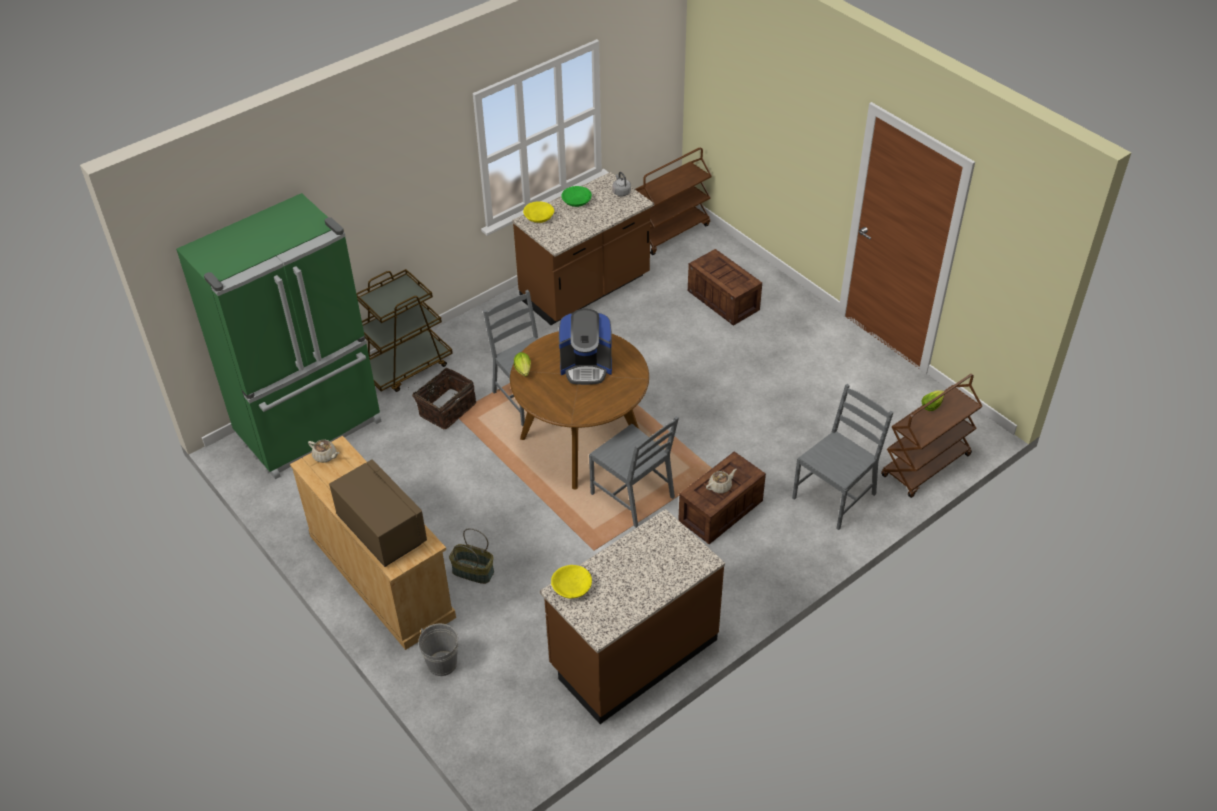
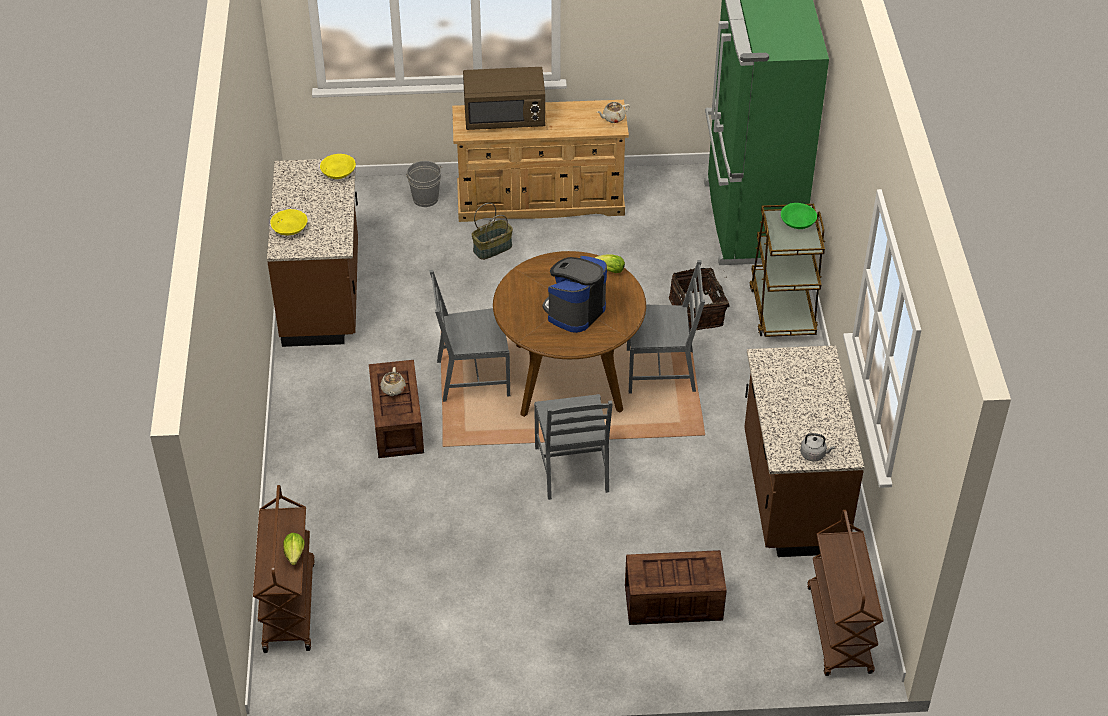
camera: 125 degrees right, 0 degrees up
(538, 218) = (821, 366): yellow bowl -> yellow bowl (290, 229)
(576, 202) = (825, 408): green bowl -> green bowl (797, 222)
(835, 496) = (330, 511): grey chair -> grey chair (573, 469)

